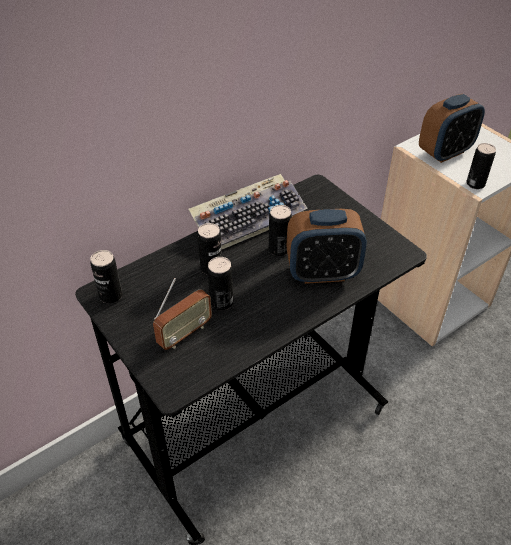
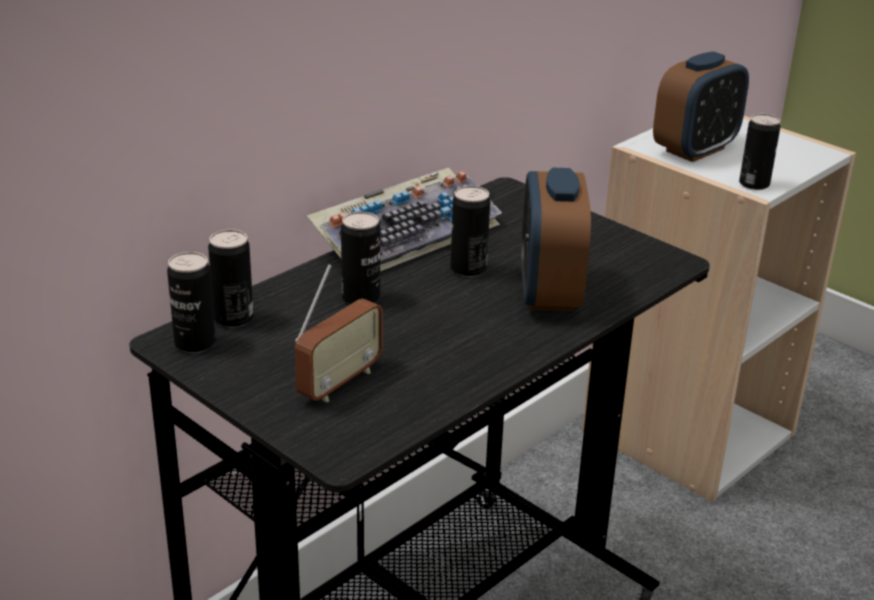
camera: 10 degrees left, 15 degrees down
(221, 302) = (391, 339): can -> can (233, 318)
(322, 273) = (549, 293): alarm clock -> alarm clock turned 105 degrees clockwise

